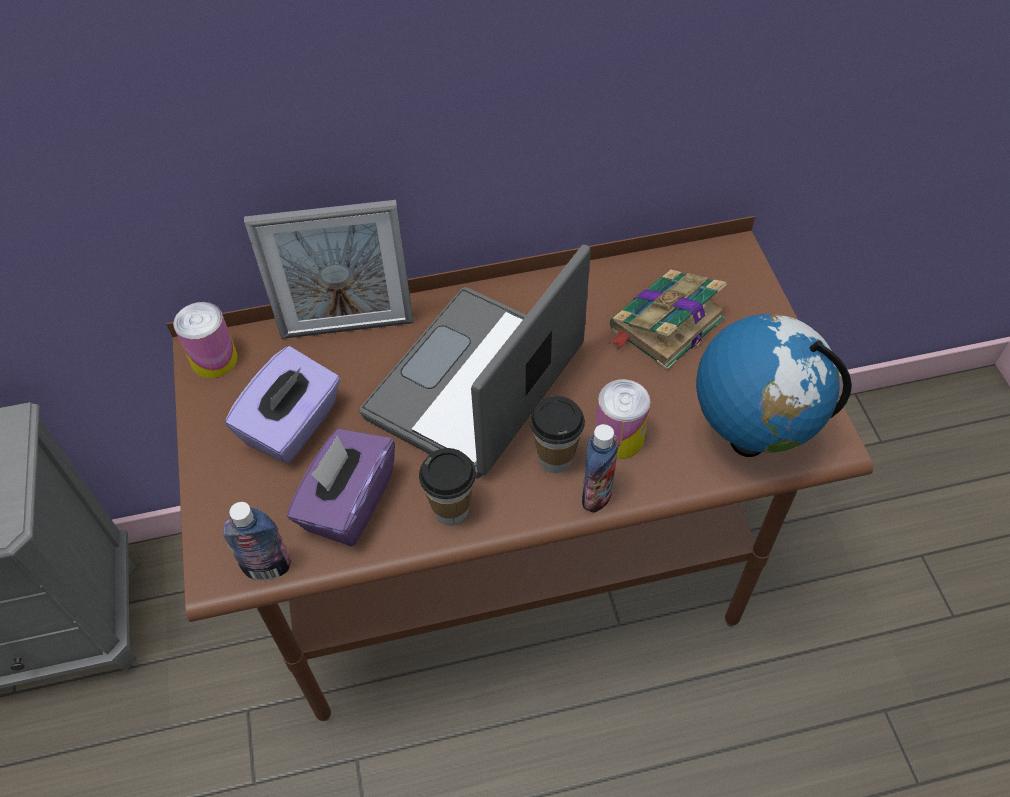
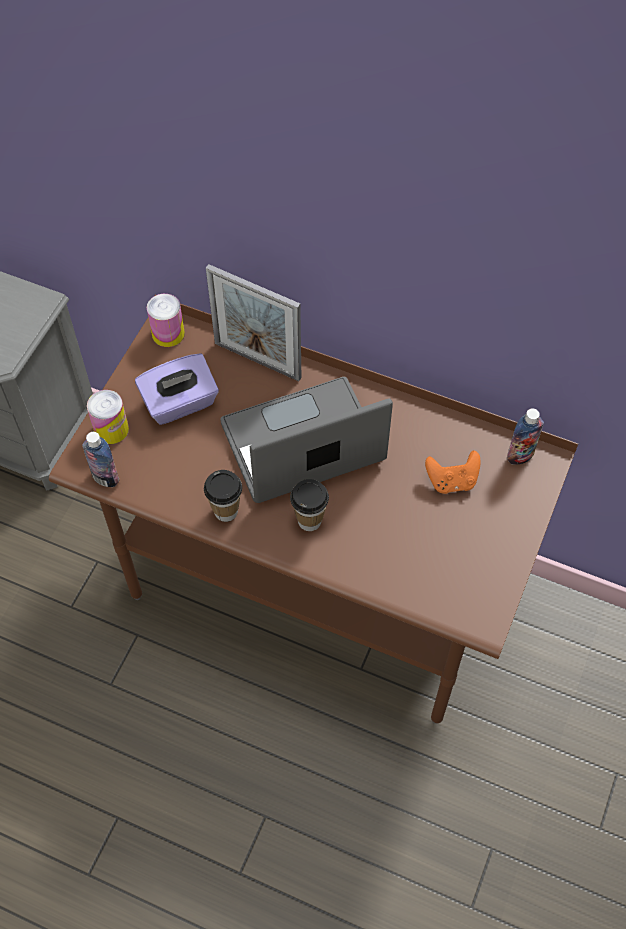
camera: 35 degrees right, 5 degrees up
(348, 503) = (174, 469): purple tissue box -> none
(597, 495) = (314, 557): bottle -> bottle (520, 455)
(619, 437) = (358, 532): can -> can (111, 429)
(664, 326) = (452, 481): book -> orange game controller
(748, 438) = (436, 585): globe -> none

